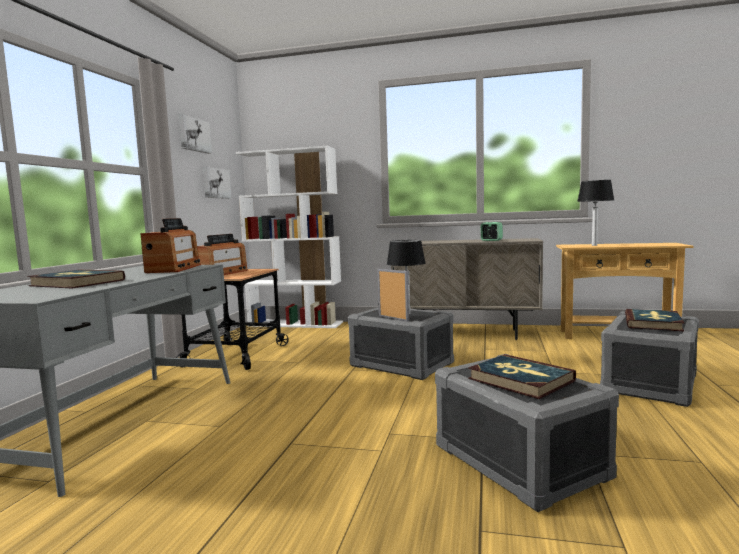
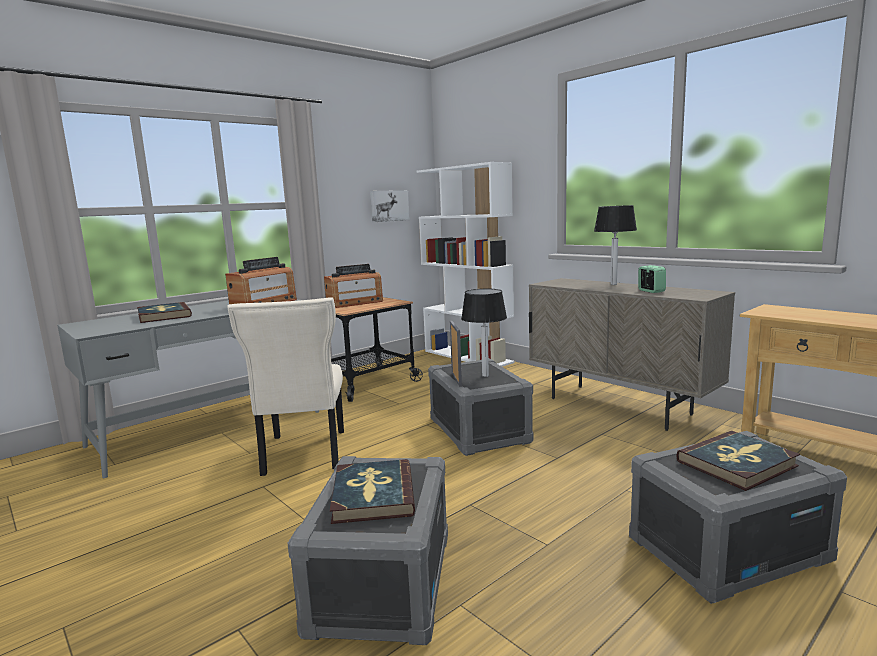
camera: 35 degrees right, 5 degrees up
(193, 134) = (359, 160): picture -> none
(282, 412) = (303, 454): none -> beige chair
(594, 245) = (806, 315): table lamp -> table lamp (614, 284)

